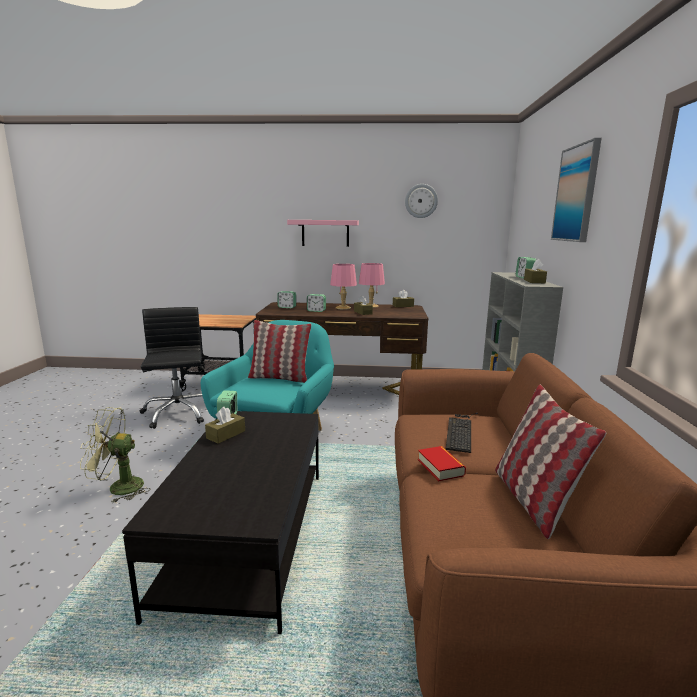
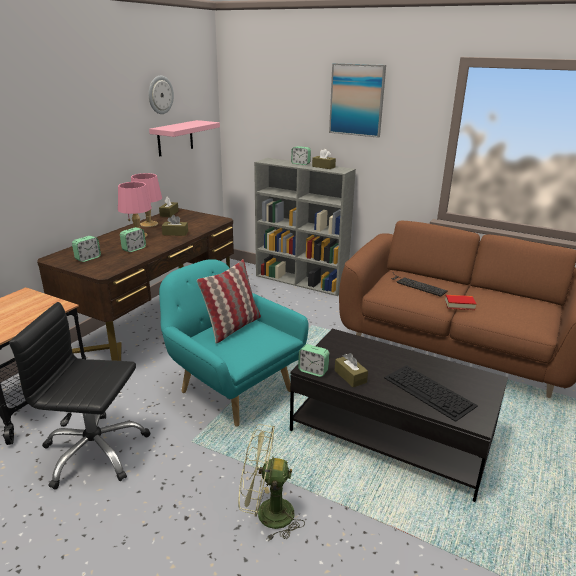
camera: 65 degrees left, 10 degrees up
(118, 488) = (266, 514): green fan -> green fan turned 75 degrees clockwise
(213, 480) = (430, 391): none -> keyboard
(325, 233) = (79, 148): pink shelf -> pink shelf (175, 138)
(533, 500) = (499, 294): pillow -> none

